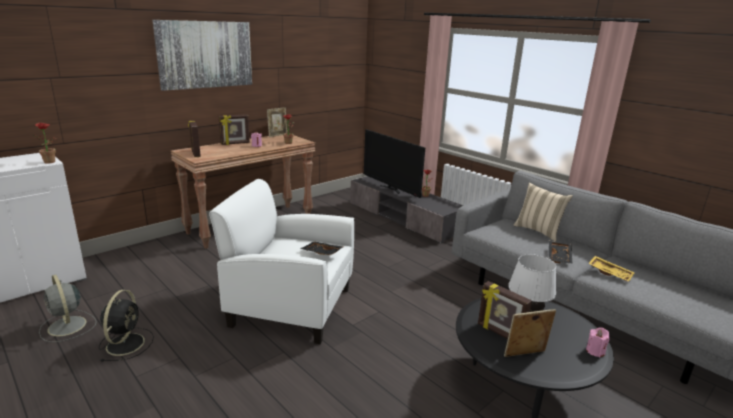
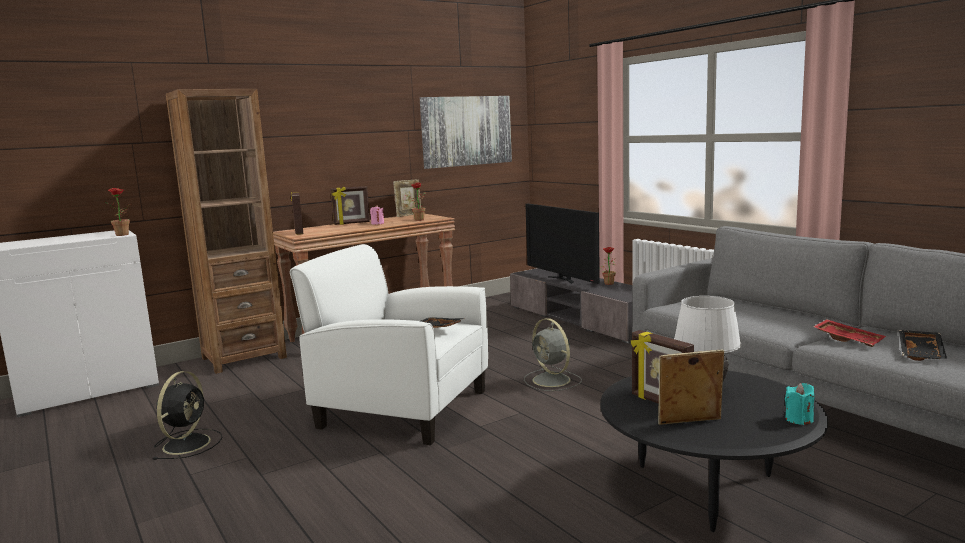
camera: 10 degrees right, 10 degrees down
(67, 327) = (124, 428): grey fan -> grey fan (552, 381)
(152, 250) = (244, 358): none -> brown bookcase
(205, 54) = (314, 114): picture -> picture (466, 131)
(538, 231) = (755, 304): beige pillow -> none
(560, 256) = (776, 326): black tray -> black tray (922, 353)
(595, 351) = (799, 419): pink candle -> turquoise candle
(610, 273) = (848, 339): yellow tray -> red tray

